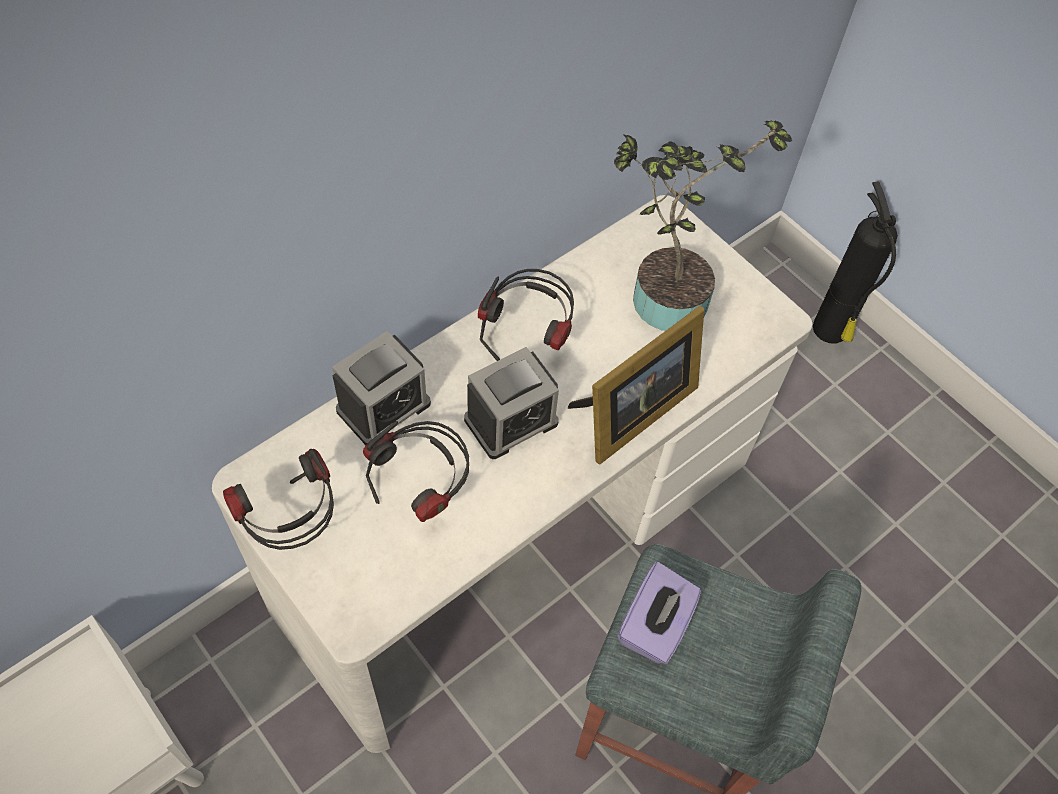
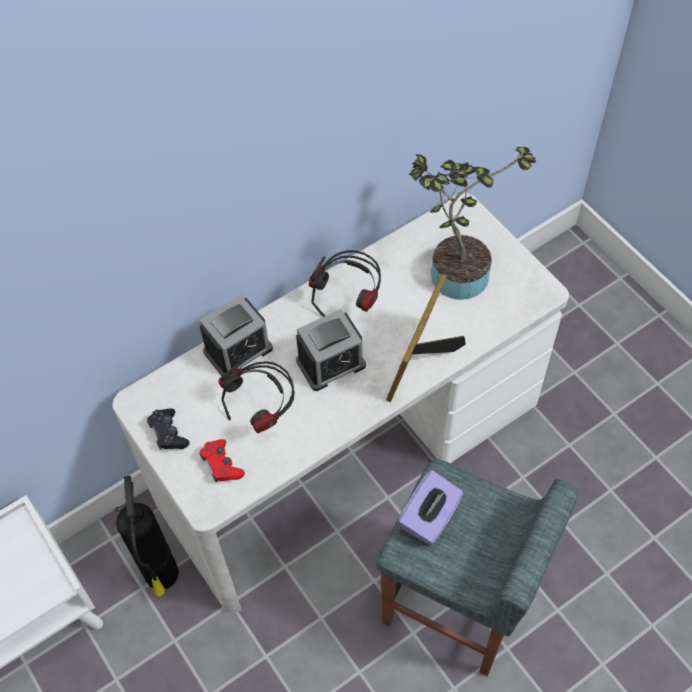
camera: 10 degrees right, 0 degrees up
(293, 525) = (168, 433): headphones -> black game controller
(371, 567) = (221, 464): none -> red game controller
(631, 414) = (421, 361): picture frame -> picture frame turned 150 degrees clockwise
(831, 331) = (618, 299): fire extinguisher -> fire extinguisher (162, 576)

